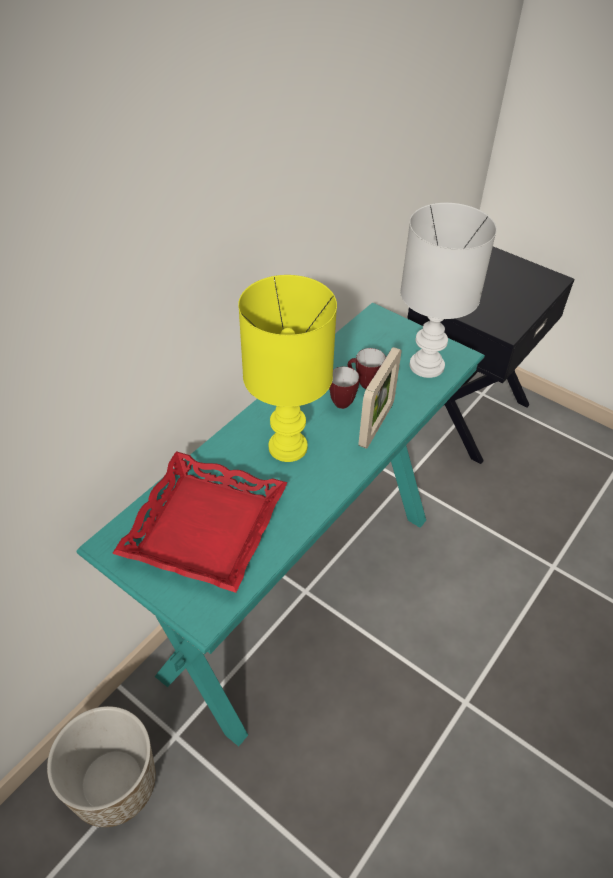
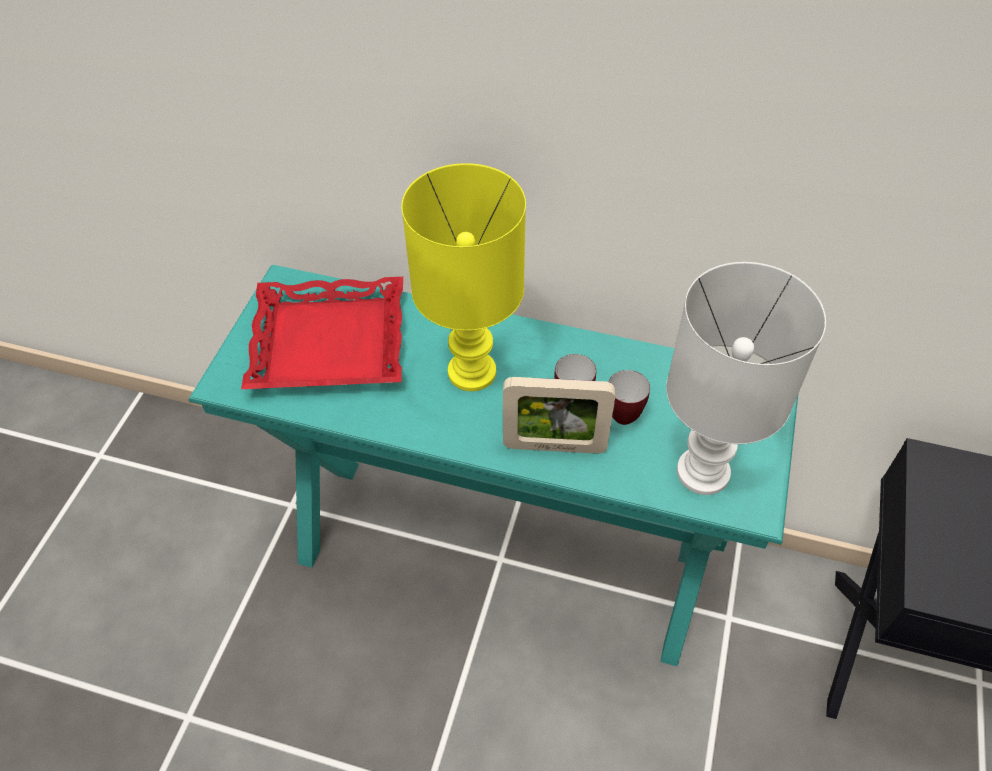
camera: 70 degrees right, 5 degrees up
(114, 784) = (233, 477): planter -> none

